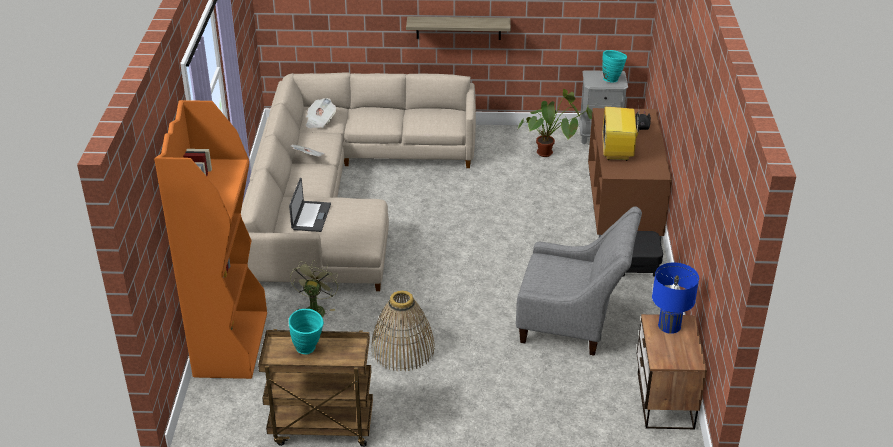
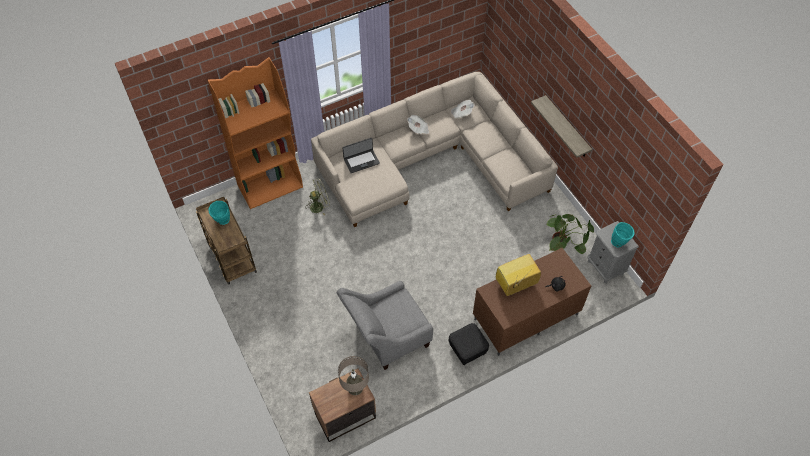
camera: 60 degrees right, 20 degrees up
(403, 349) = (311, 263): basket -> none
(573, 323) = (386, 338): grey armchair -> grey armchair turned 75 degrees clockwise
(669, 326) = (355, 387): blue table lamp -> beige table lamp

